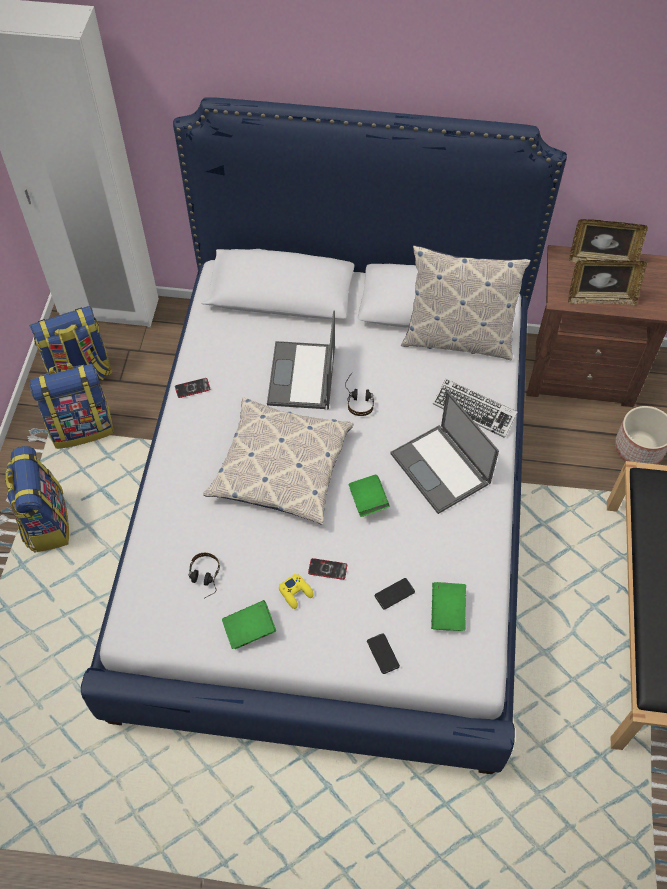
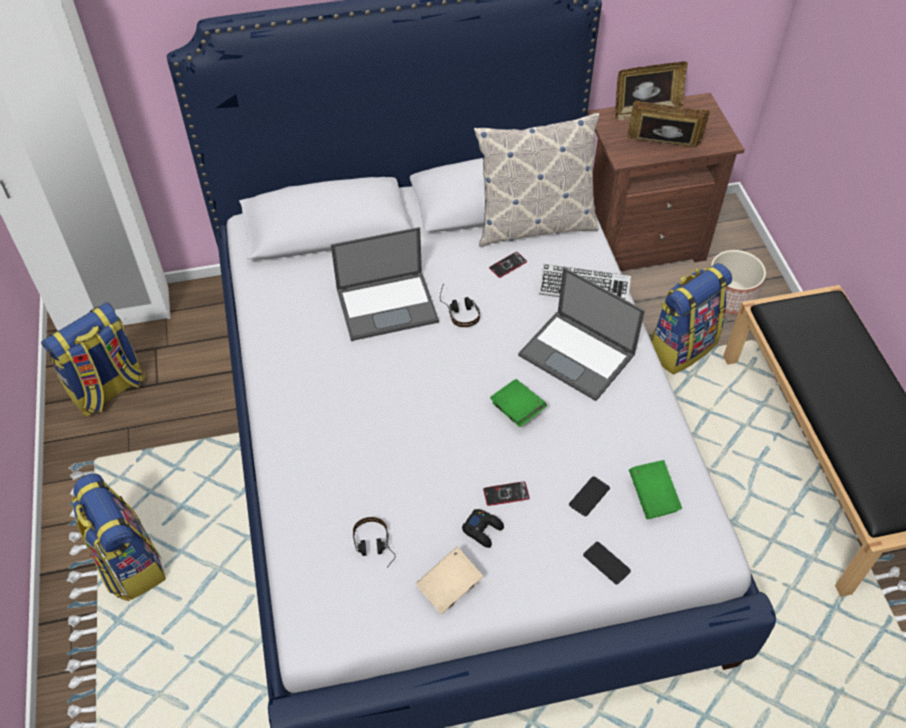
camera: 20 degrees left, 5 degrees down
(82, 427) = (132, 445): backpack -> backpack (681, 346)
(192, 388) = (271, 350): phone -> phone (508, 265)
(249, 630) = (449, 587): green book -> beige book
(281, 467) = (407, 403): pillow -> none
(296, 592) = (483, 530): yellow game controller -> black game controller
(302, 376) = (388, 305): laptop -> laptop turned 90 degrees counterclockwise
(600, 299) = (662, 147): picture frame -> picture frame turned 150 degrees counterclockwise

